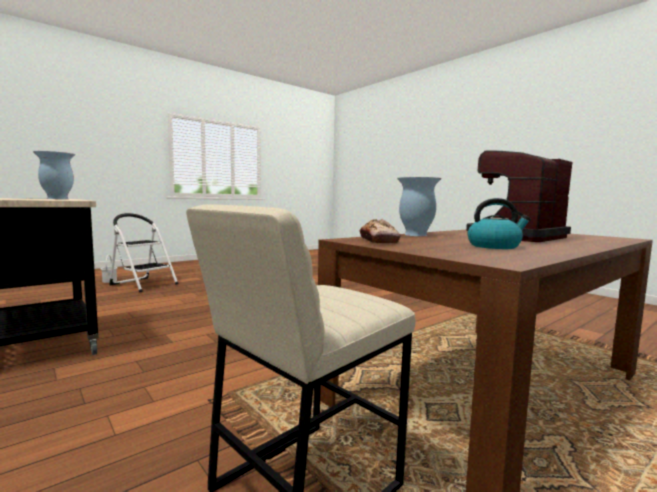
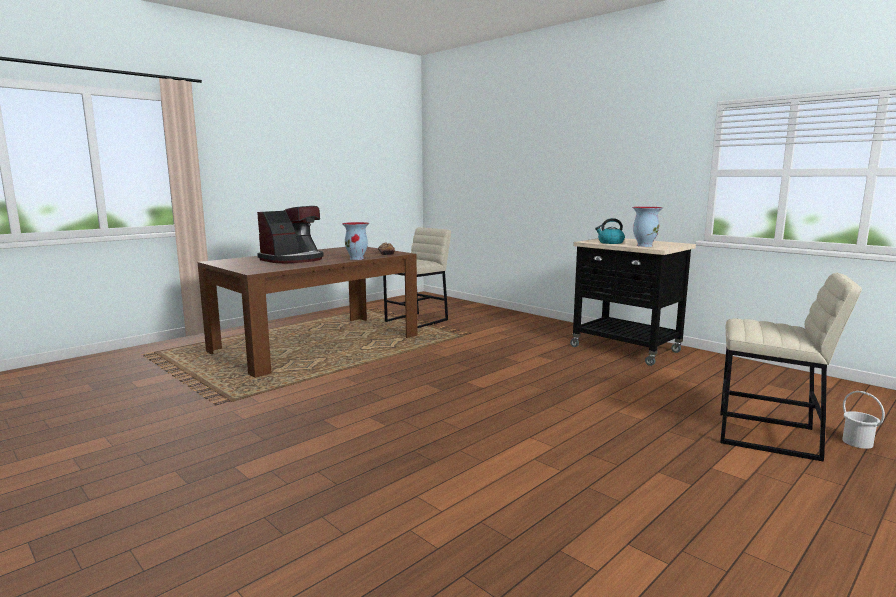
camera: 175 degrees right, 5 degrees up
(143, 284) = (770, 436): step ladder -> beige chair
(494, 246) = (335, 252): kettle -> kettle (610, 242)

